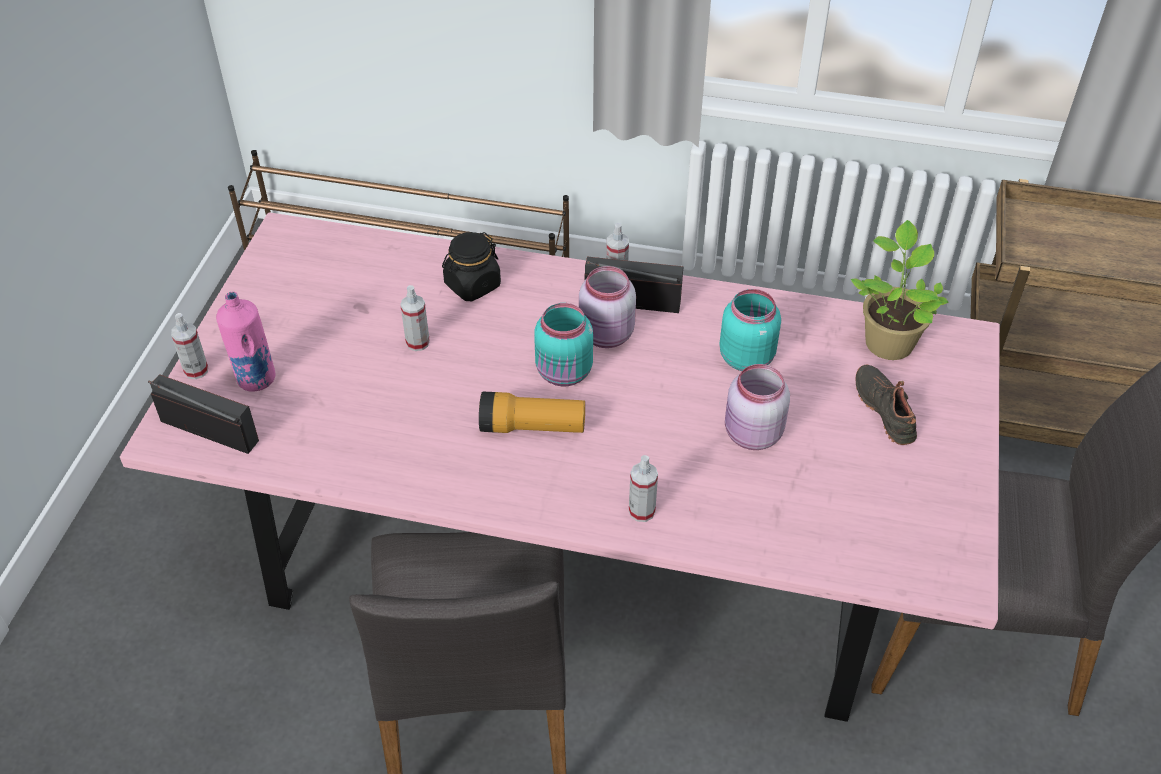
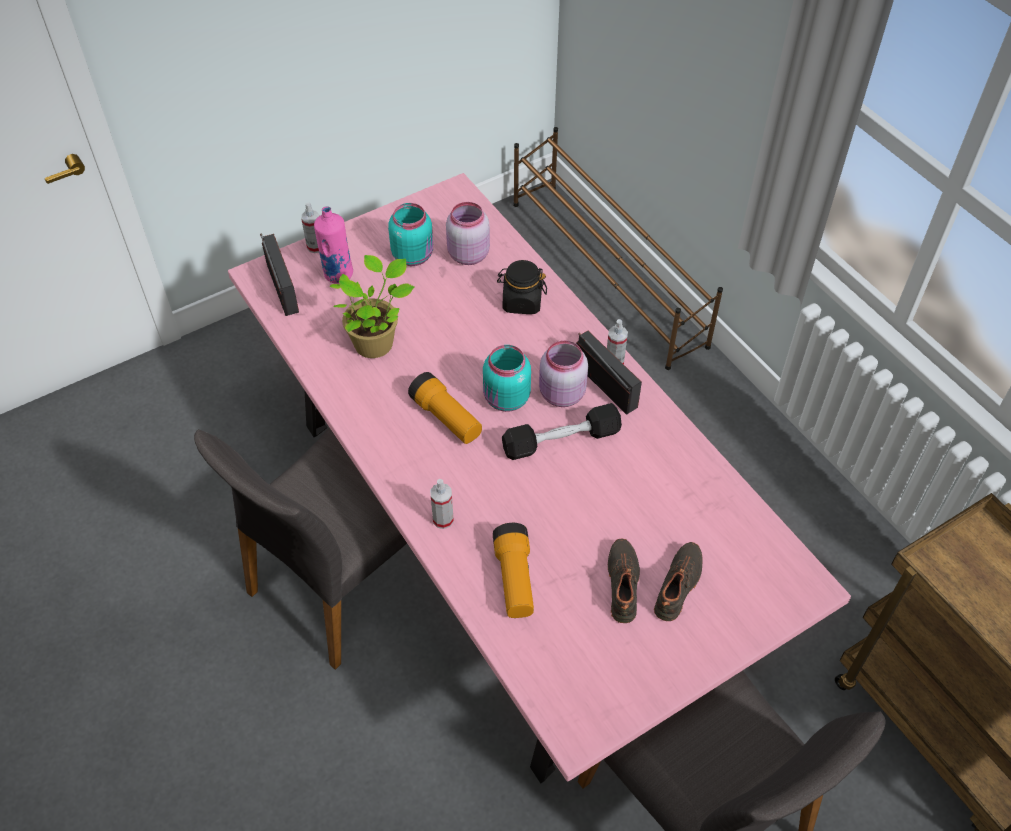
camera: 45 degrees right, 5 degrees up
(417, 342) = (447, 316): spray bottle -> none
(654, 371) = (561, 440): none -> black dumbbell
(746, 356) = (632, 477): turquoise jar -> turquoise jar (414, 255)
(751, 435) = (568, 529): pink jar -> pink jar (467, 254)
(762, 508) = (514, 579): none -> flashlight
(847, 442) = (624, 585): none -> black shoe
(888, 341) = (746, 542): potted plant -> potted plant (376, 342)

